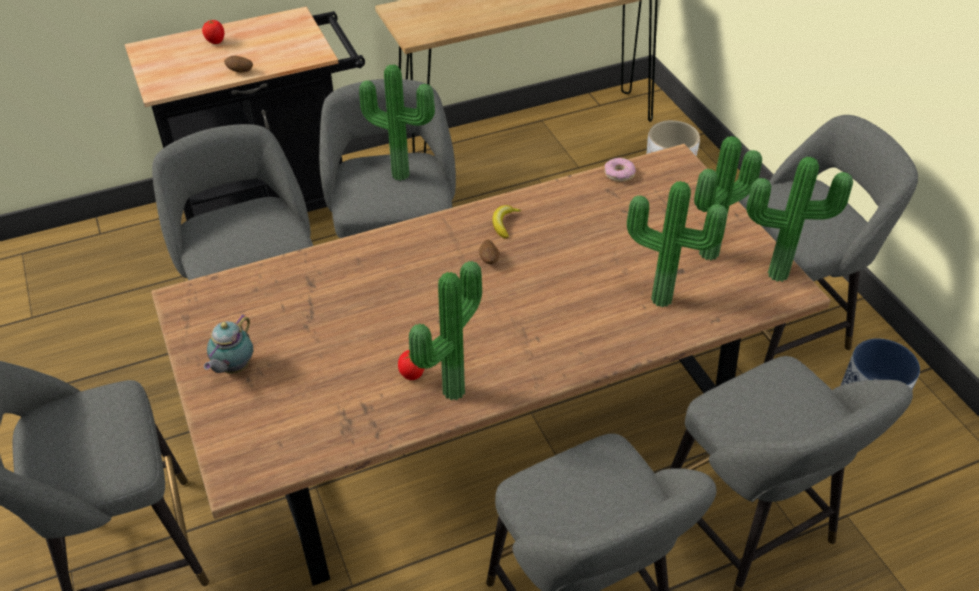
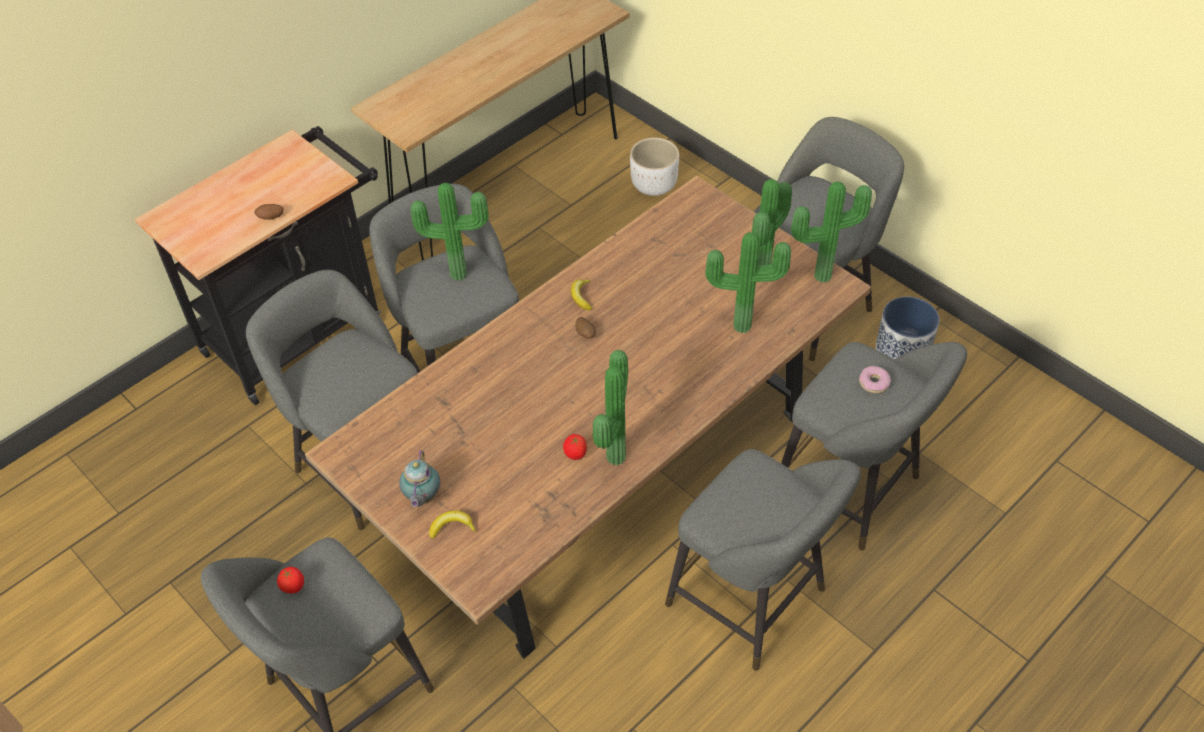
camera: 20 degrees left, 5 degrees up
(216, 42) = (227, 192): tomato -> tomato (293, 587)
(245, 407) = (452, 527): none -> banana
(619, 174) = (655, 221): donut -> donut (874, 383)

